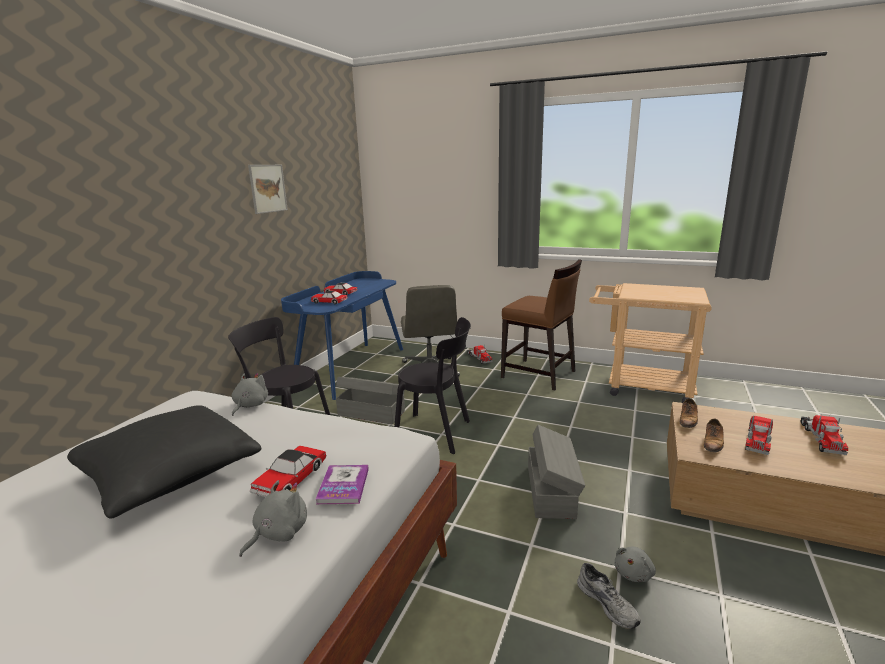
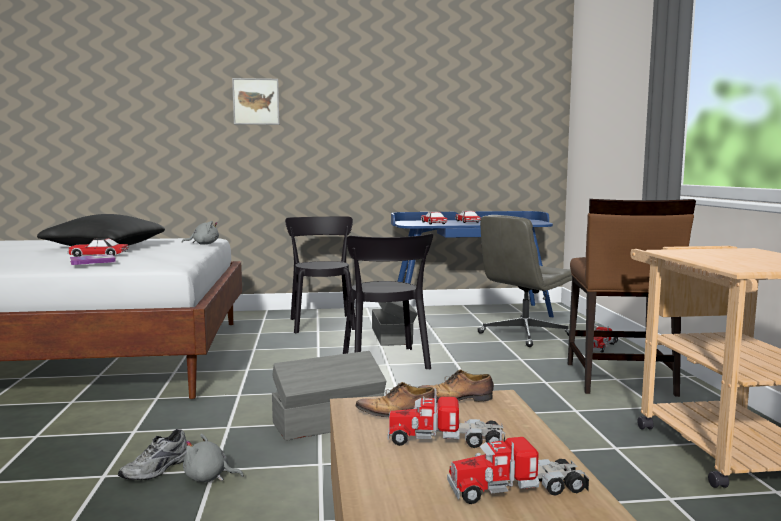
camera: 60 degrees right, 10 degrees down
(268, 188) = (406, 105): picture -> picture (256, 101)
(278, 533) = (43, 263): grey plush toy -> none

